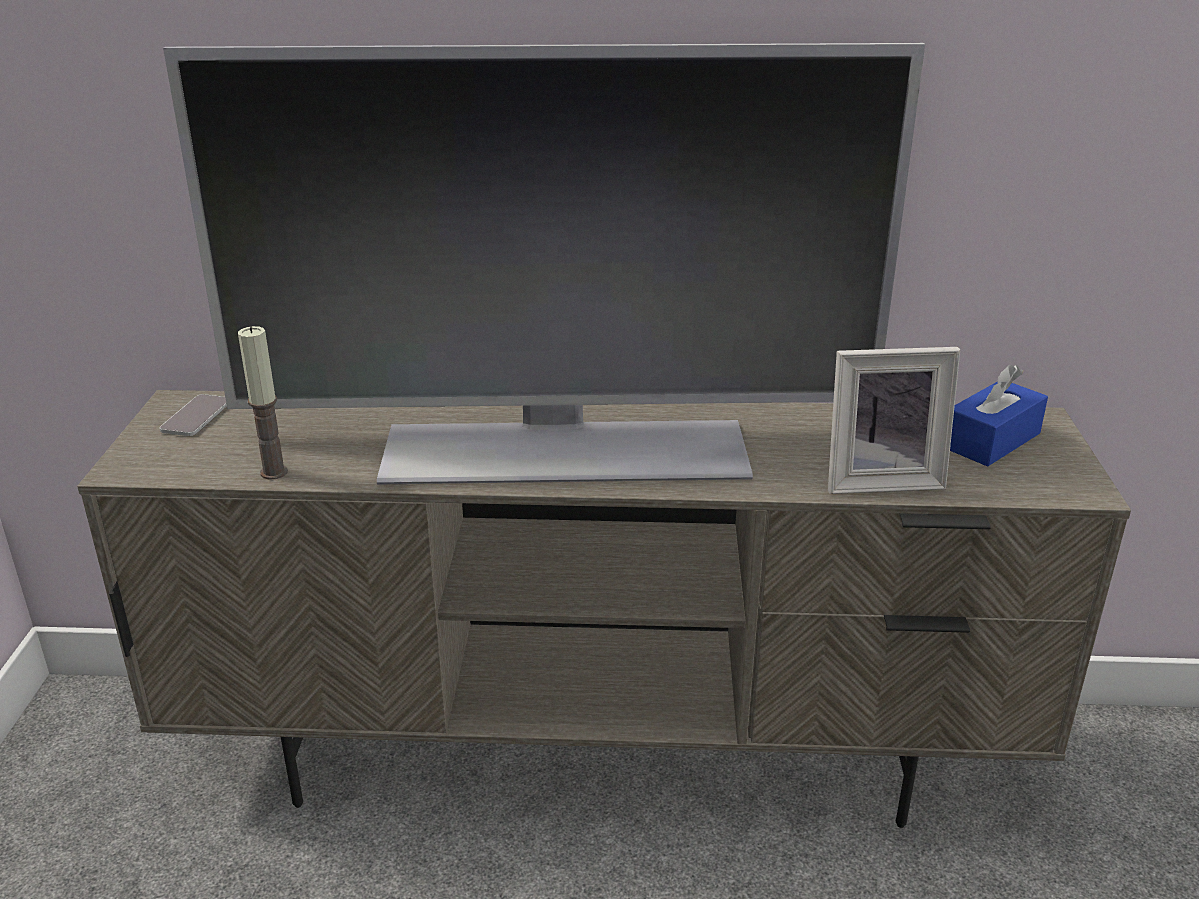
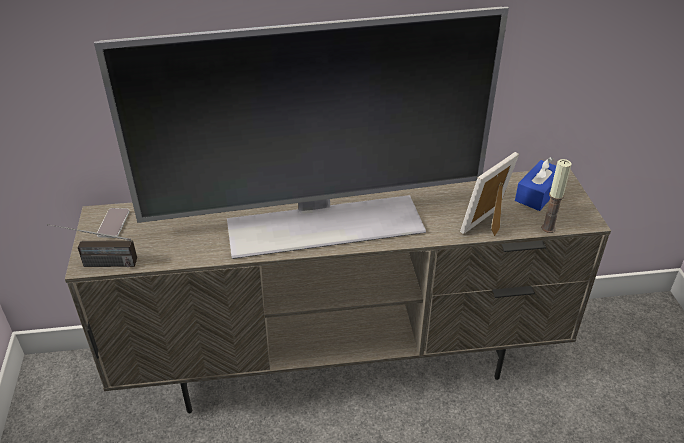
camera: 10 degrees left, 10 degrees up
(140, 469) = (96, 263): none -> radio
(274, 472) = (172, 257): candle -> candle (548, 228)
(880, 479) = (489, 225): picture frame -> picture frame turned 150 degrees clockwise

